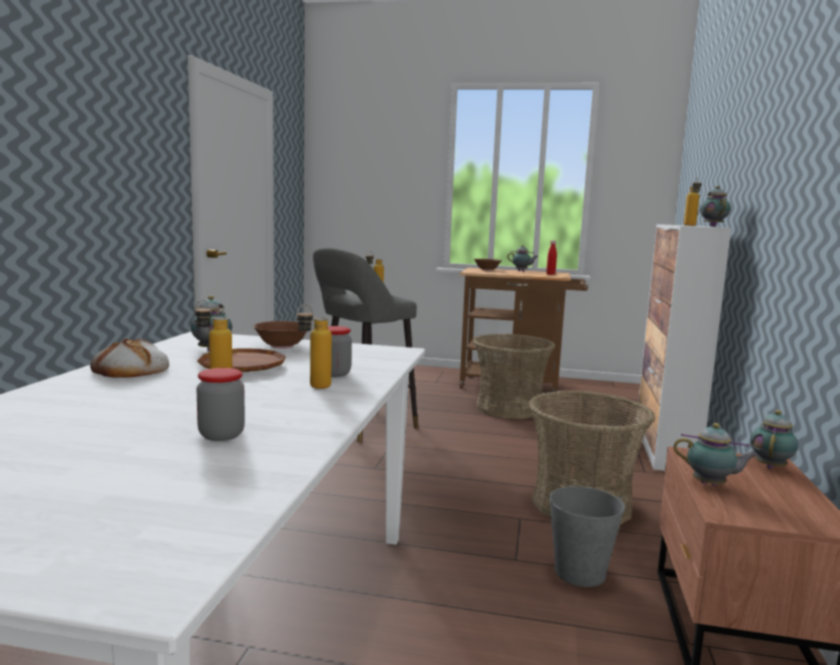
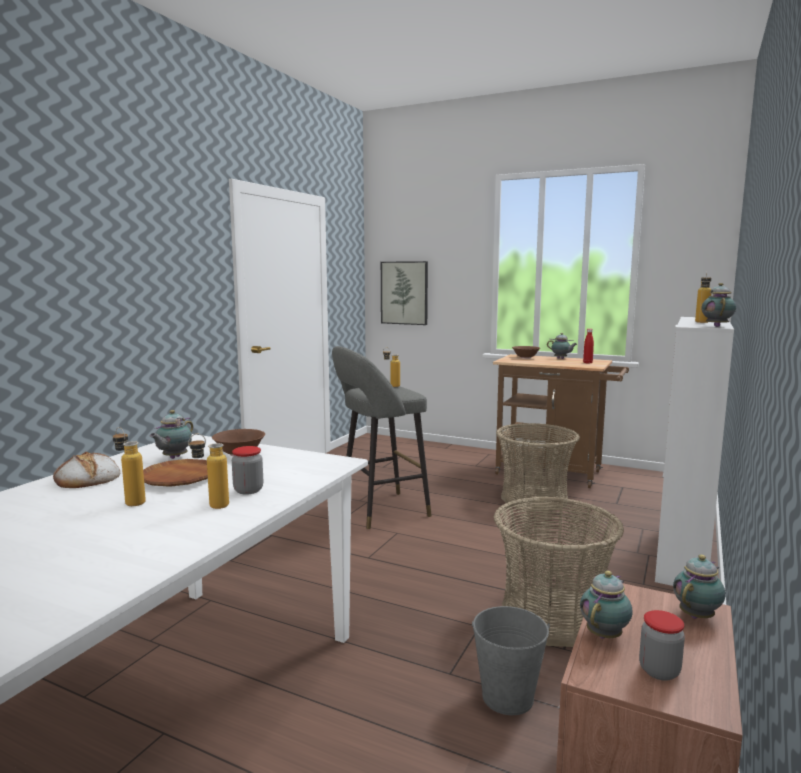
camera: 15 degrees right, 0 degrees up
(221, 435) = (75, 561): jar -> jar (659, 671)
(350, 203) = (404, 293): none -> picture
(711, 485) = (605, 634): teapot -> teapot turned 90 degrees counterclockwise

